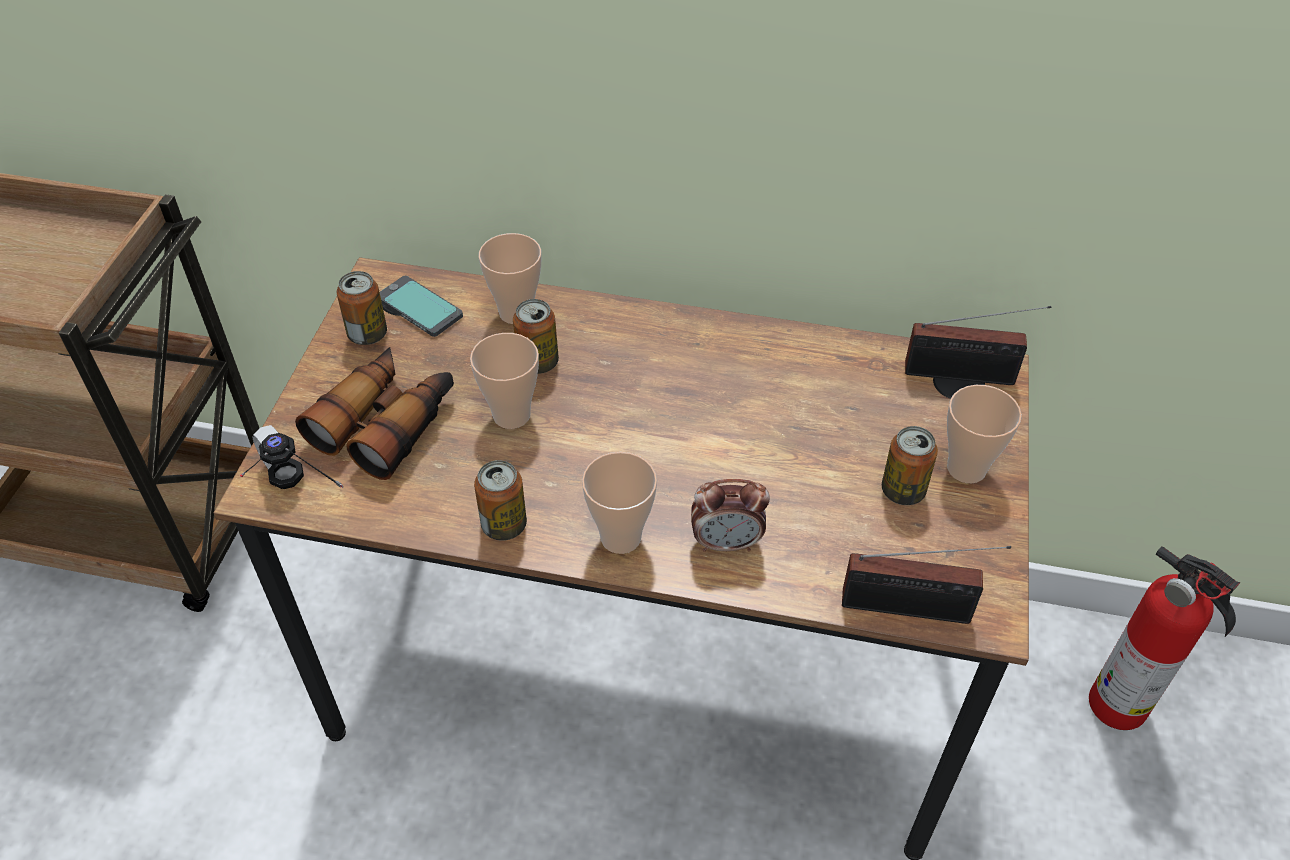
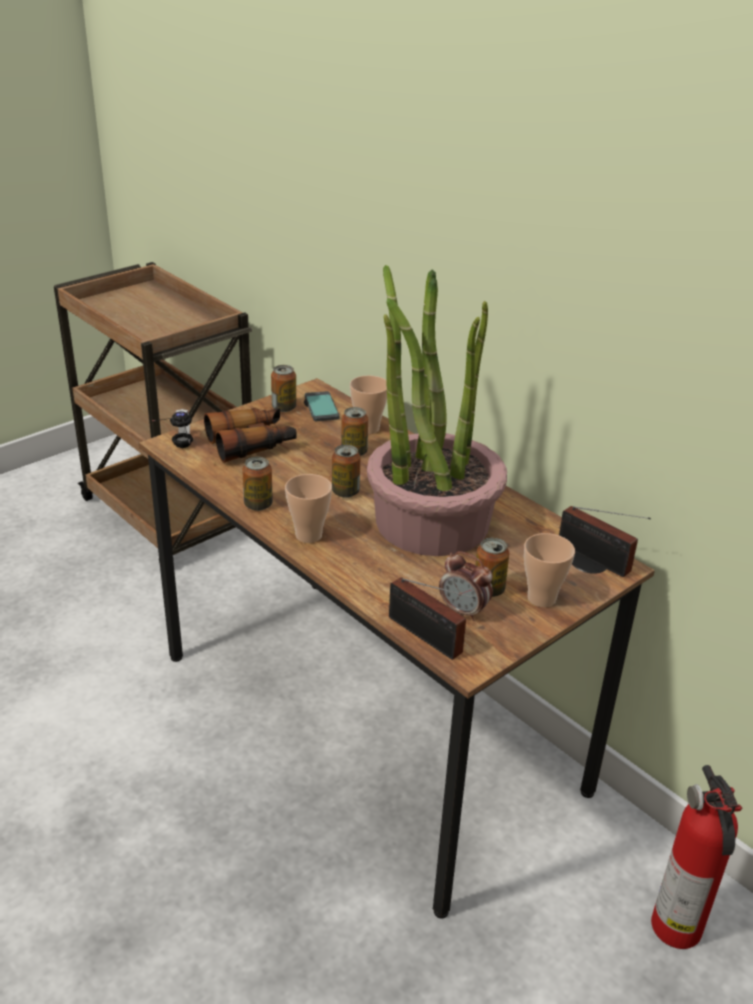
camera: 35 degrees right, 15 degrees down
(511, 415) = (314, 466): cup -> none
(593, 436) = (345, 492): none -> can
(727, 543) = (360, 563): alarm clock -> alarm clock (463, 611)
(741, 424) = (431, 521): none -> potted plant

